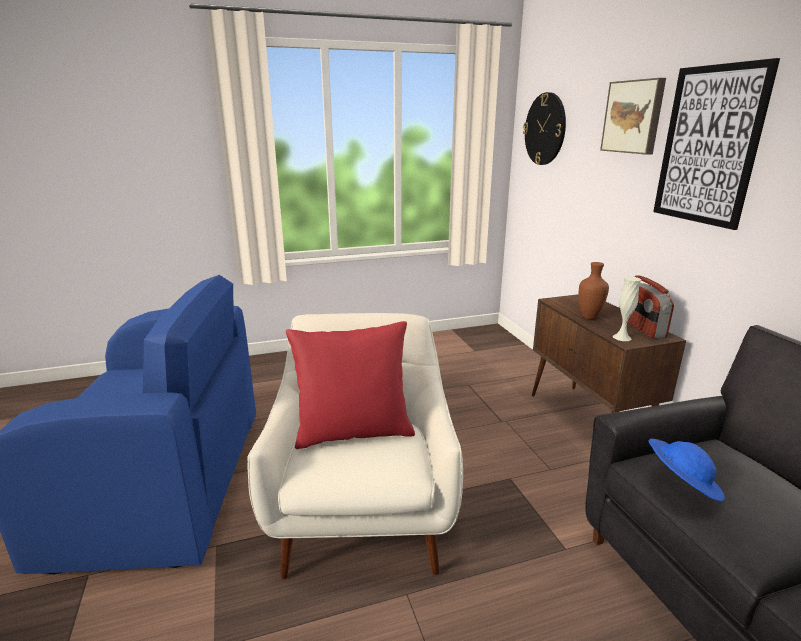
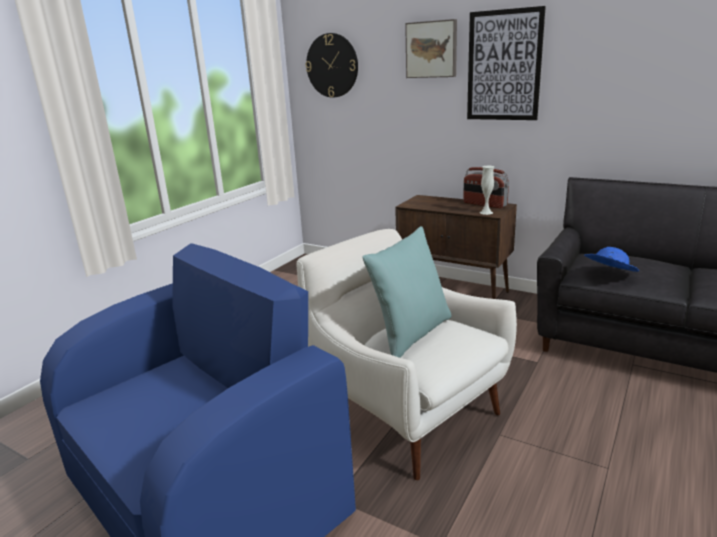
camera: 40 degrees left, 0 degrees up
(354, 433) = (411, 334): red pillow -> turquoise pillow
(590, 317) = (447, 207): brown vase -> none

